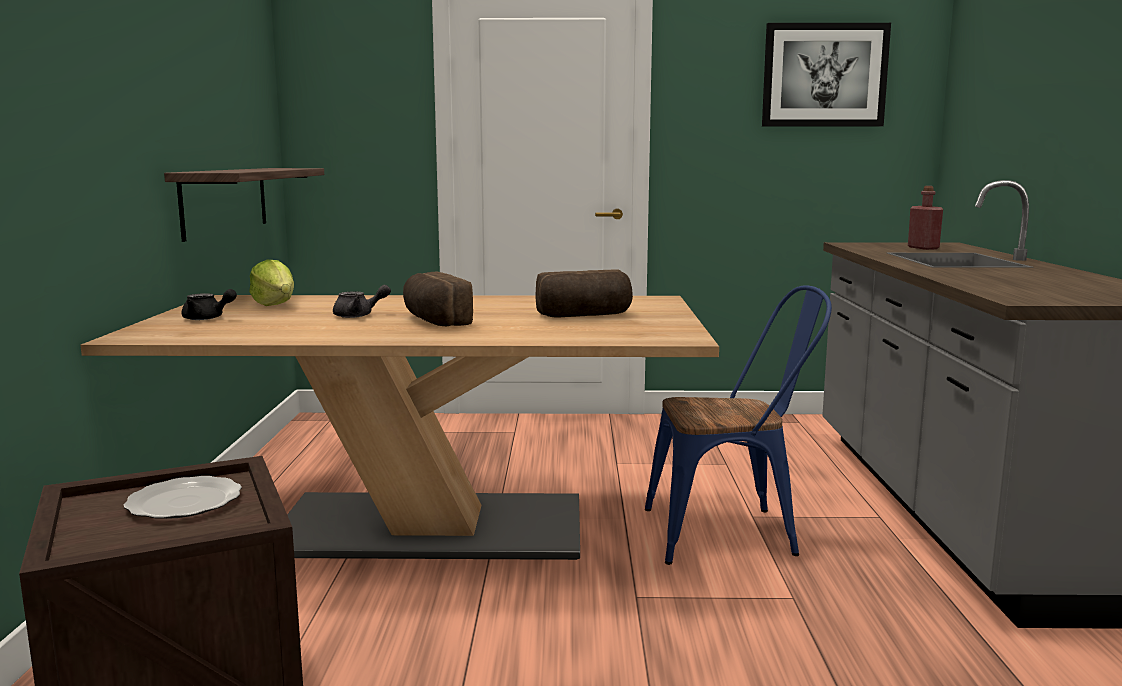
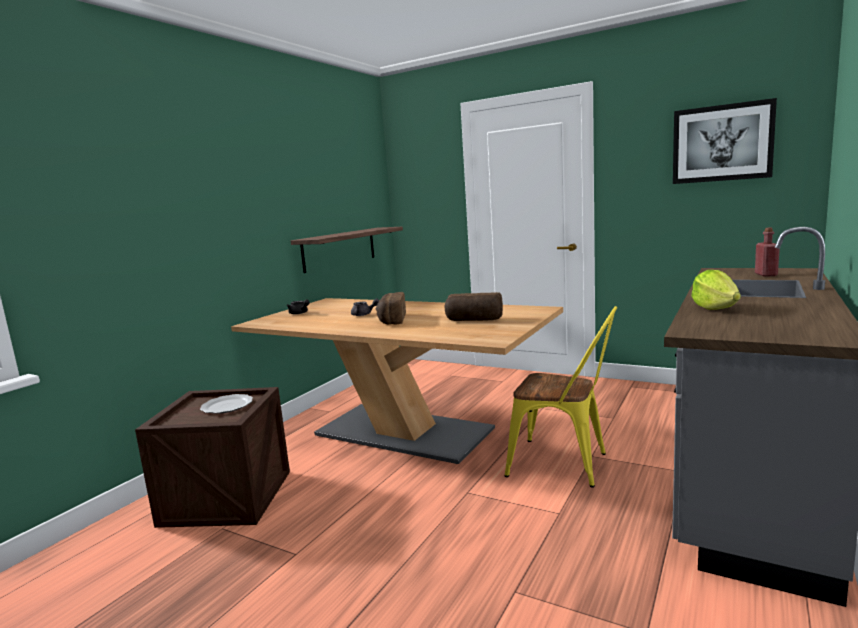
camera: 30 degrees right, 0 degrees up
(275, 304) = (341, 305): lettuce -> lettuce (715, 308)
(732, 533) = (566, 464): blue chair -> yellow chair

